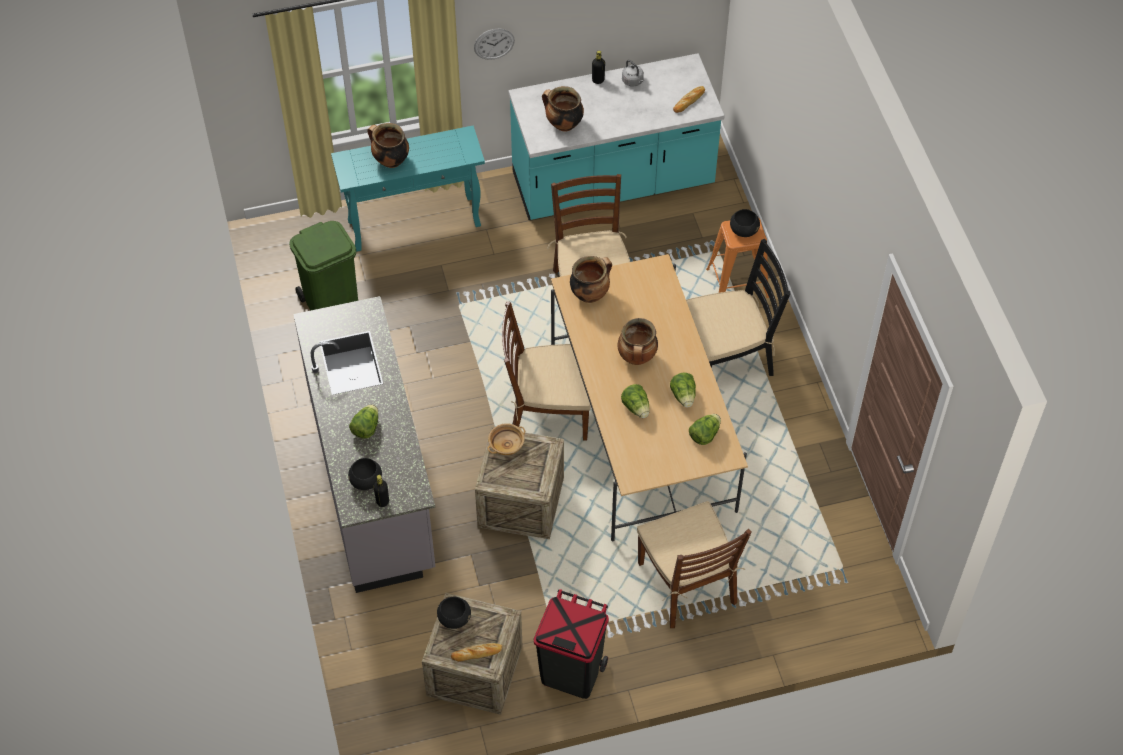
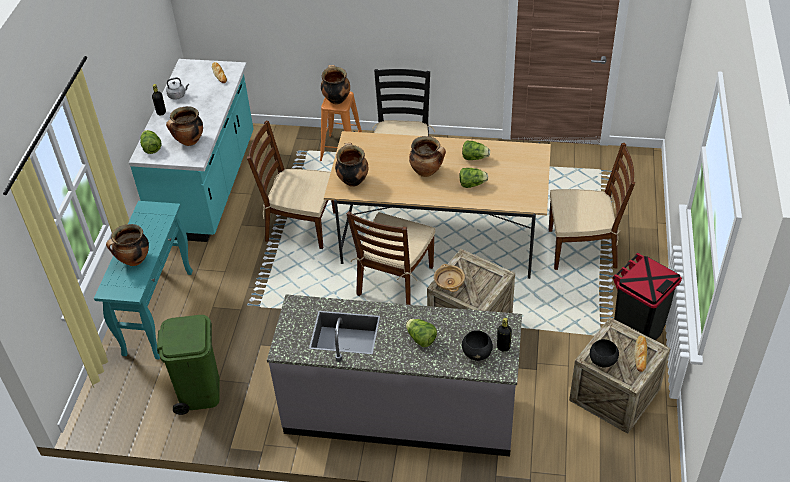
camera: 65 degrees left, 10 degrees down
(494, 43) = (107, 125): wall clock -> none
(704, 435) = (514, 157): lettuce -> lettuce (151, 148)
(743, 230) = (336, 99): black bowl -> cooking pot

